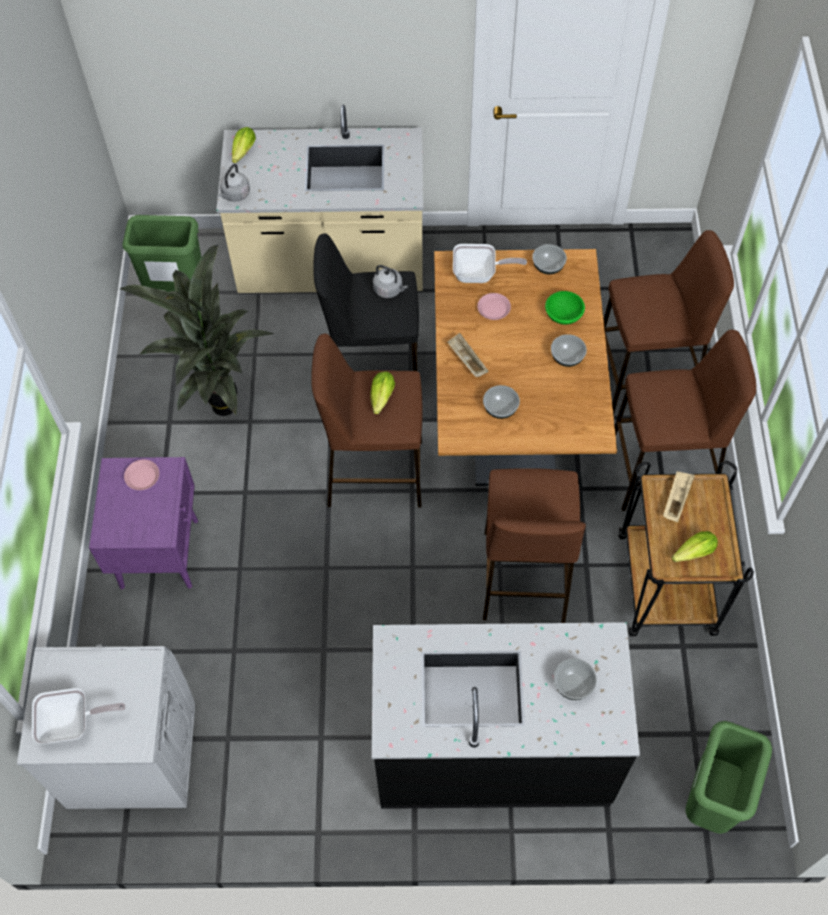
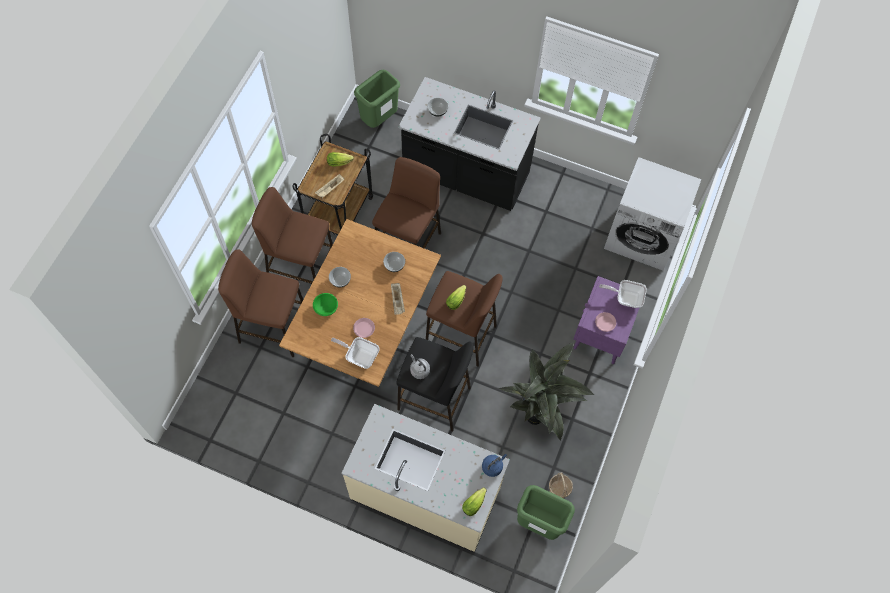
camera: 160 degrees left, 5 degrees up
(73, 723) = (672, 186): frying pan -> frying pan (625, 298)
(162, 334) = (559, 489): none -> basket
(235, 195) = (493, 466): grey kettle -> blue kettle
(547, 266) = (315, 344): bowl -> none

